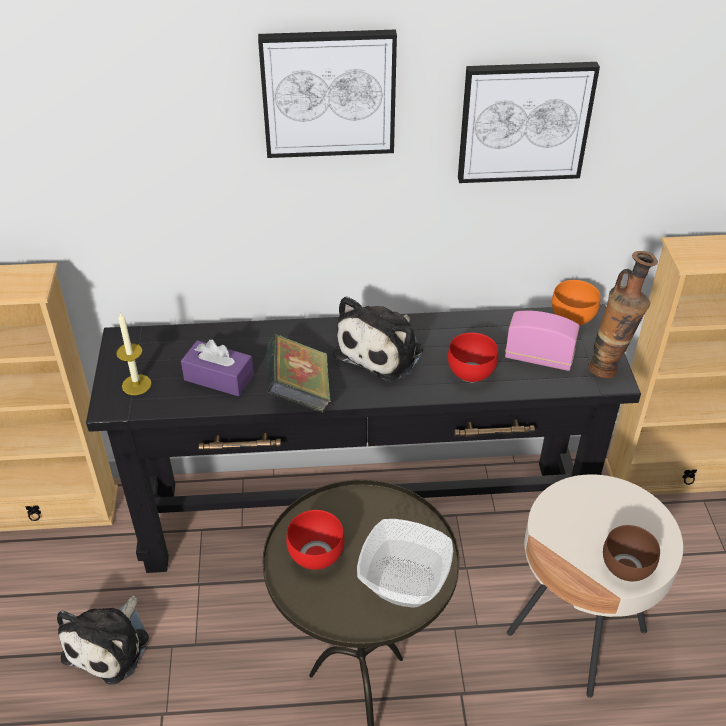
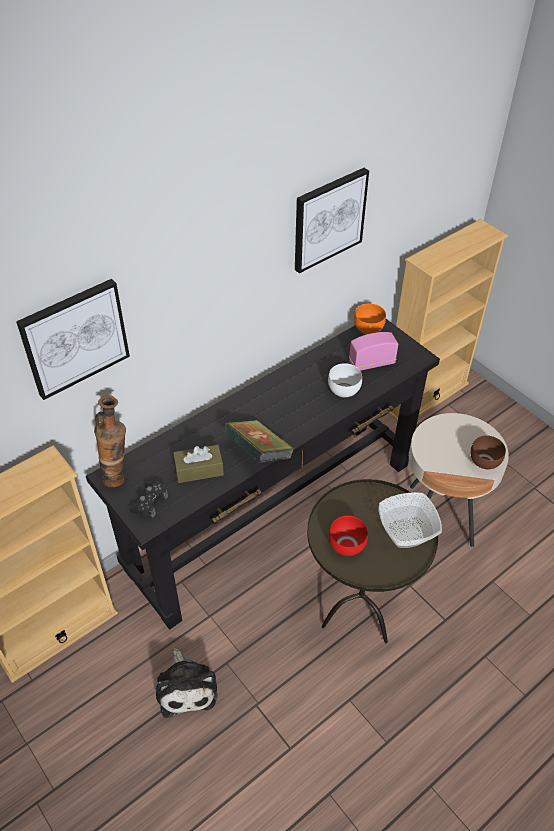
camera: 35 degrees left, 5 degrees up
(136, 384) = (149, 502): candle -> black game controller
(219, 378) = (199, 470): purple tissue box -> brown tissue box
(328, 93) = (219, 247): picture -> picture (74, 337)
(382, 350) = (282, 401): plush toy -> none
(472, 373) = (344, 390): red bowl -> white bowl
(609, 367) = (412, 350): vase -> vase (118, 475)

